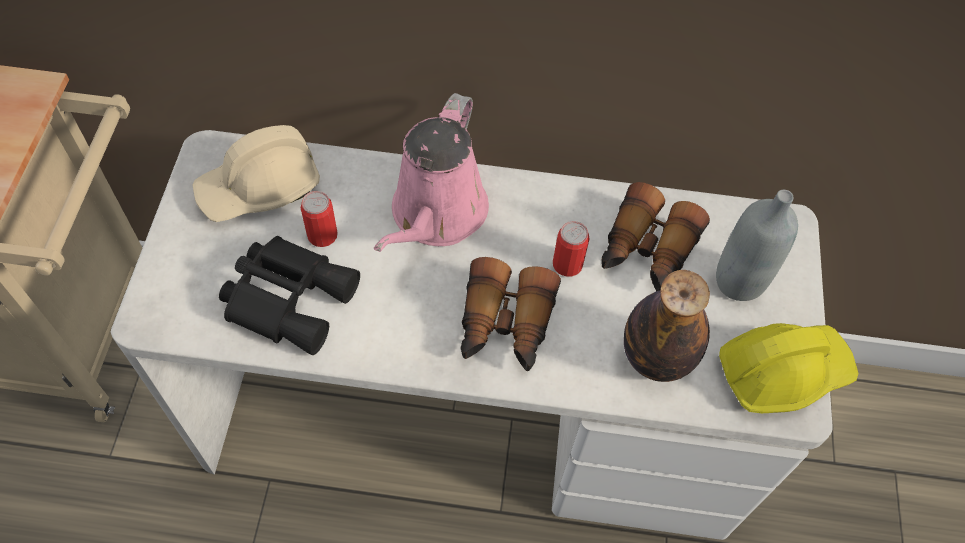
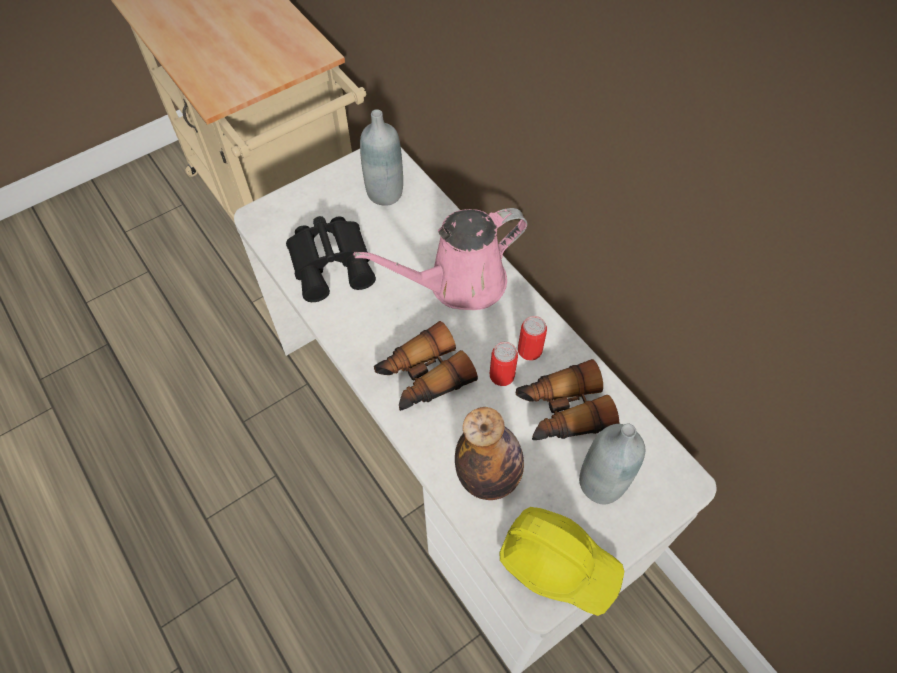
camera: 50 degrees right, 0 degrees up
(260, 188) = (385, 193): beige hard hat -> grey bottle
(322, 235) = (386, 243): can -> can (529, 350)

